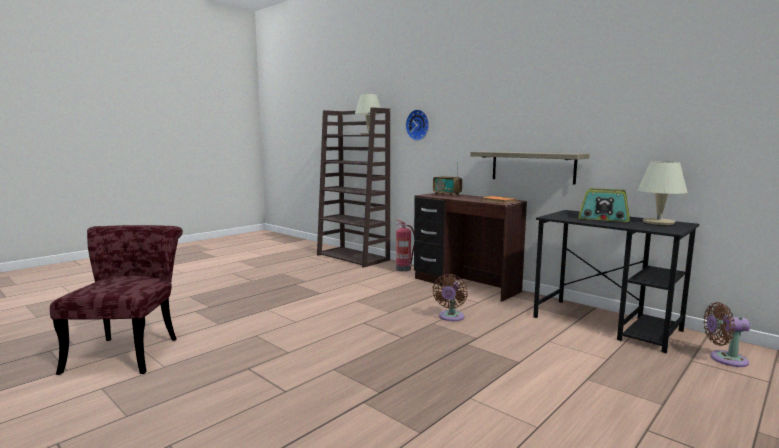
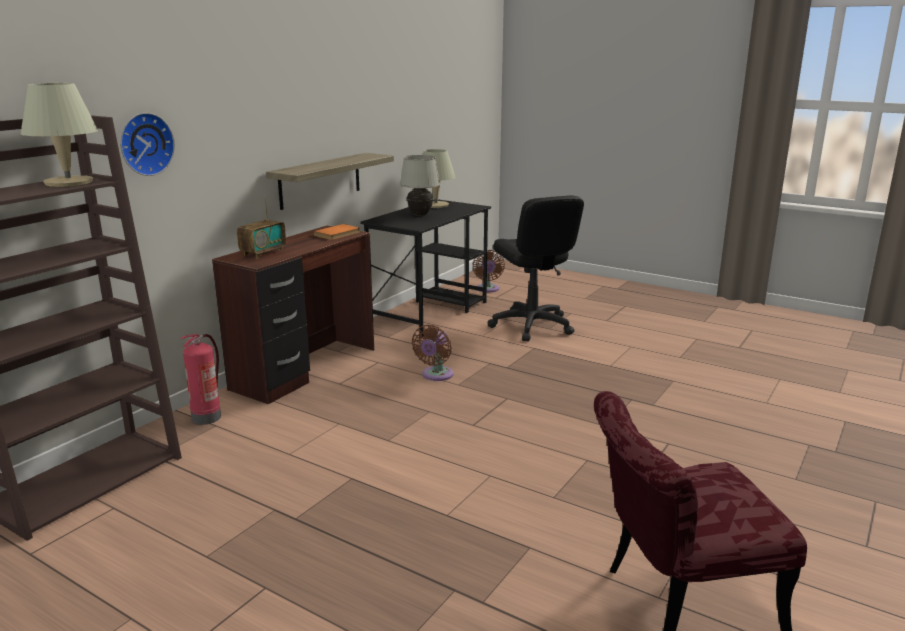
camera: 100 degrees left, 10 degrees up
(450, 317) = (436, 375): brown fan -> brown fan turned 105 degrees clockwise
(591, 369) = (531, 326): none -> black office chair
(603, 218) = (420, 215): radio -> white table lamp

